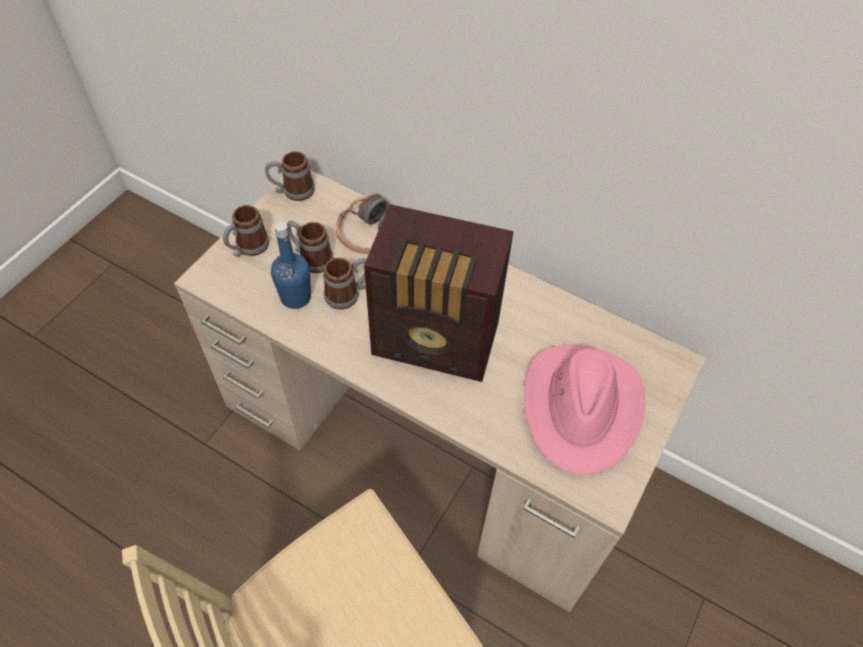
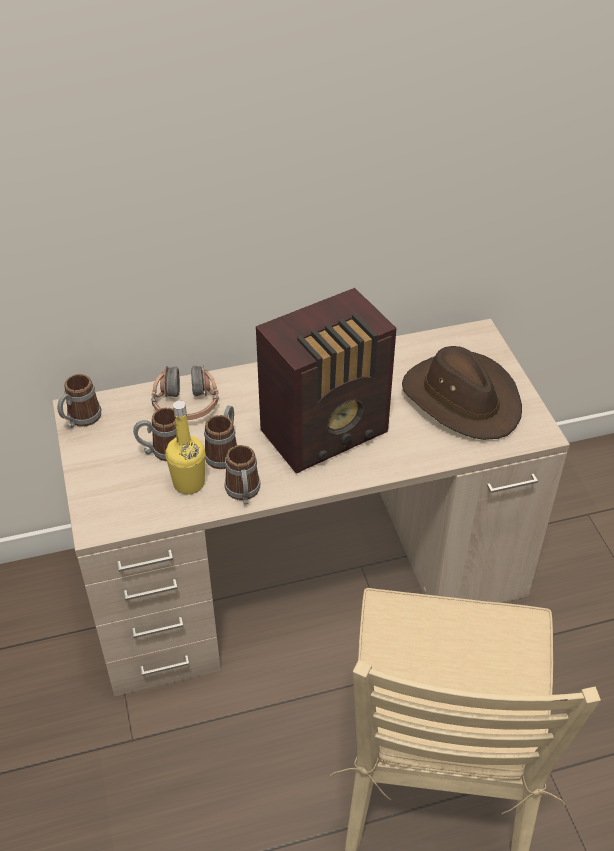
camera: 45 degrees left, 10 degrees down
(248, 248) = (102, 482): mug -> mug (243, 493)
(296, 297) = (189, 483): blue bottle -> yellow bottle
(581, 407) = (462, 399): pink hat -> brown hat

